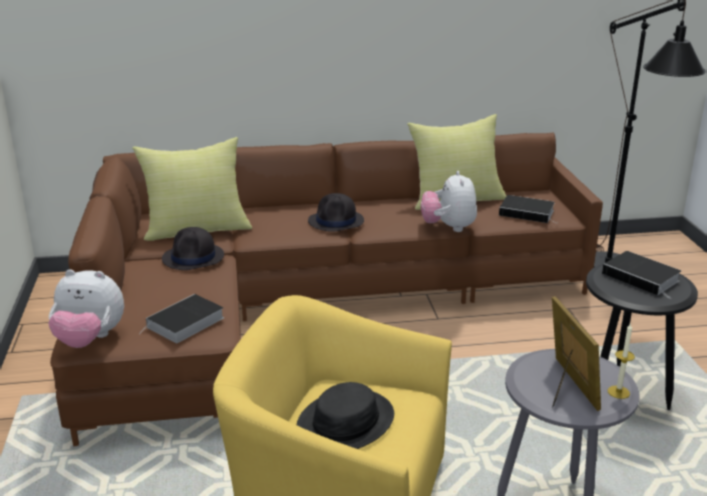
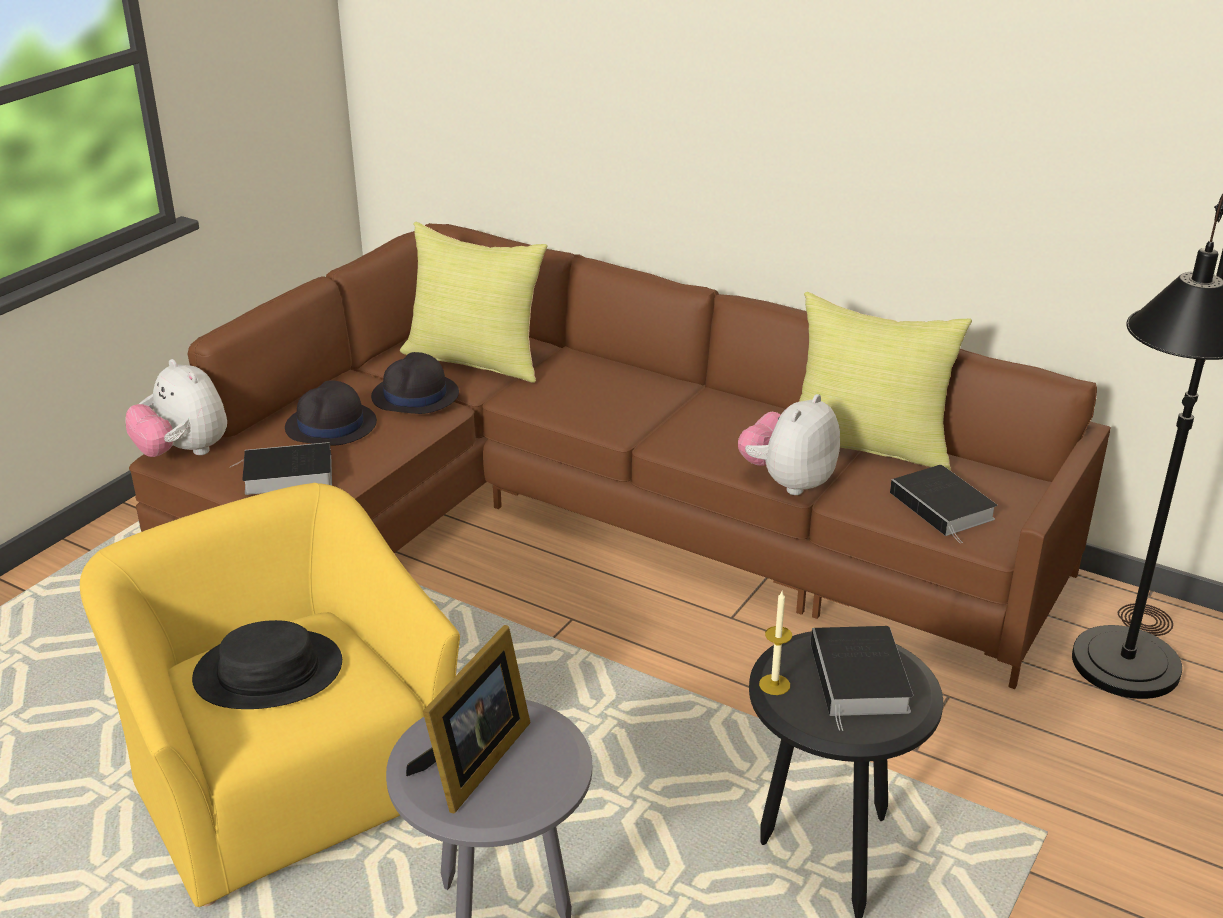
camera: 40 degrees right, 5 degrees up
(336, 221) = (649, 412): black hat -> black hat (331, 426)
(618, 392) = (517, 807): candle -> candle (774, 684)

